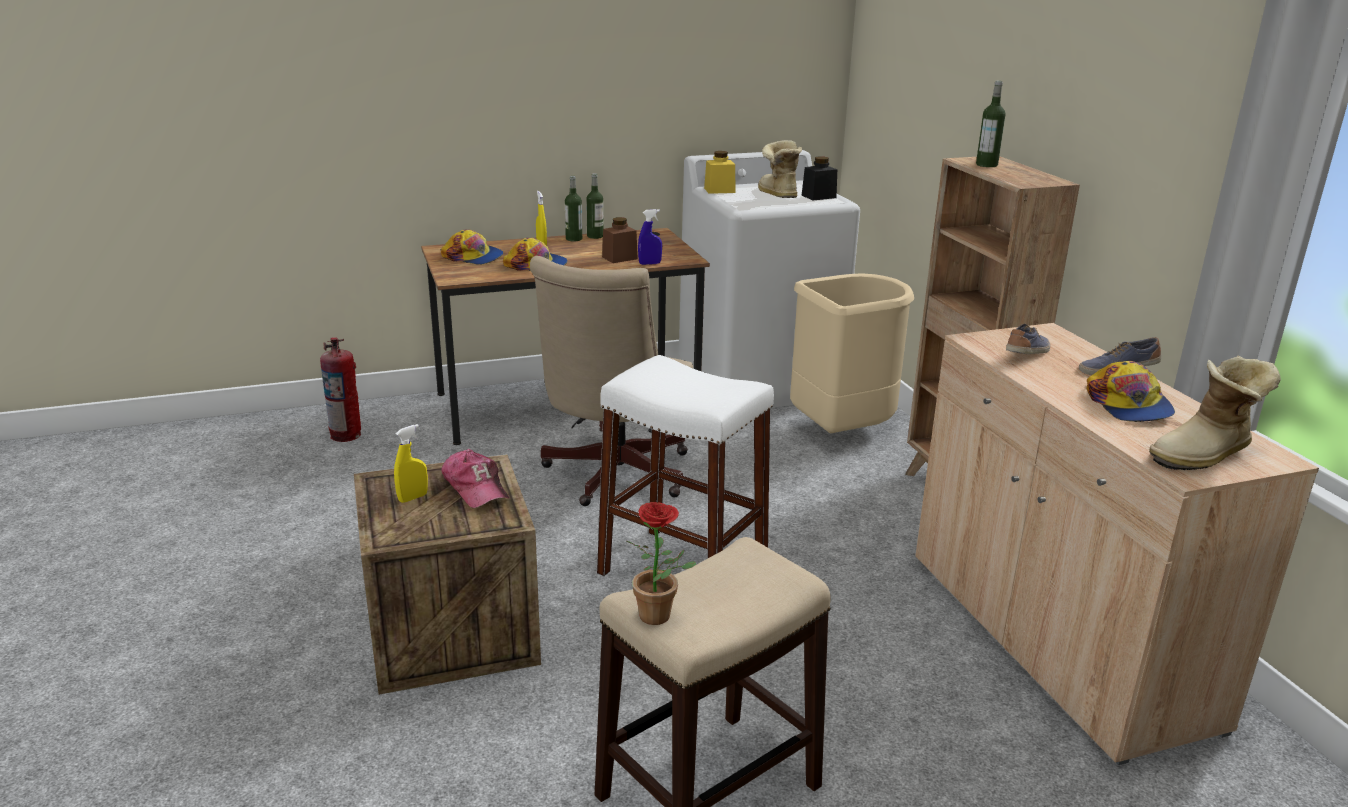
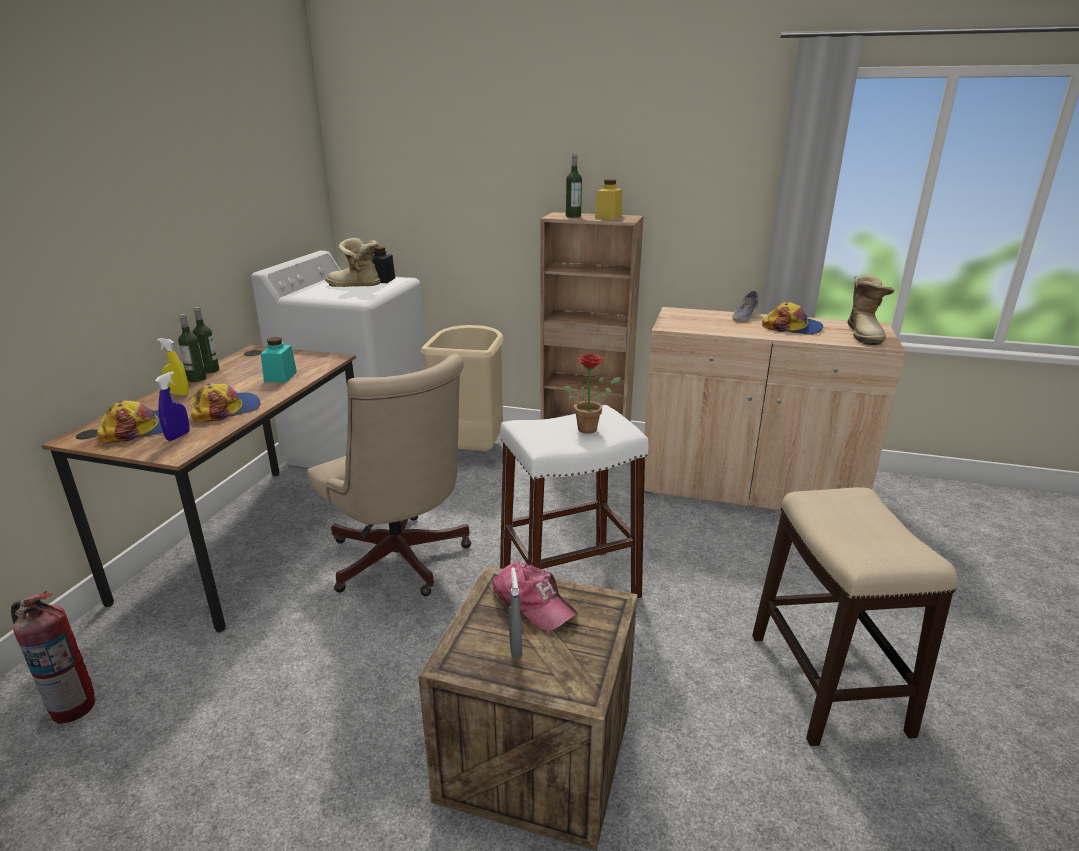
camera: 55 degrees left, 0 degrees up
(413, 498) = (515, 647): yellow spray bottle -> grey spray bottle
(476, 487) = (533, 602): cap -> cap turned 45 degrees clockwise
(619, 258) = (280, 377): brown jar -> turquoise jar
(650, 263) = (316, 371): blue spray bottle -> blue spray bottle (178, 436)
(661, 617) = (899, 560): potted plant -> potted plant (591, 428)
(719, 190) = (305, 295): yellow jar -> yellow jar (608, 216)
(1028, 353) = (702, 323): shoe -> none

